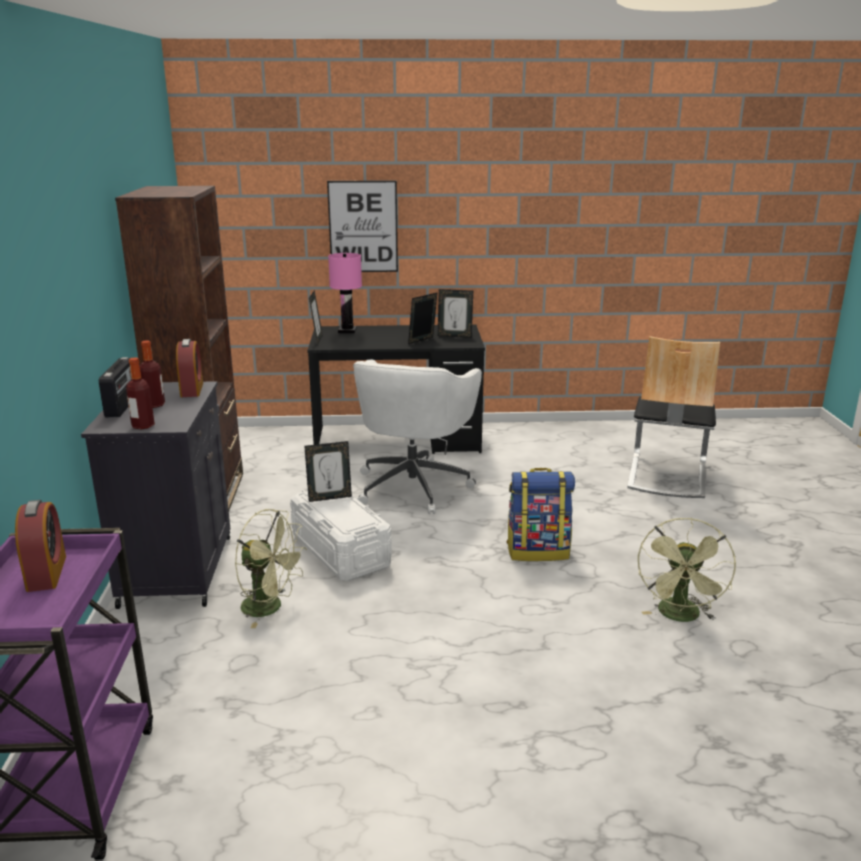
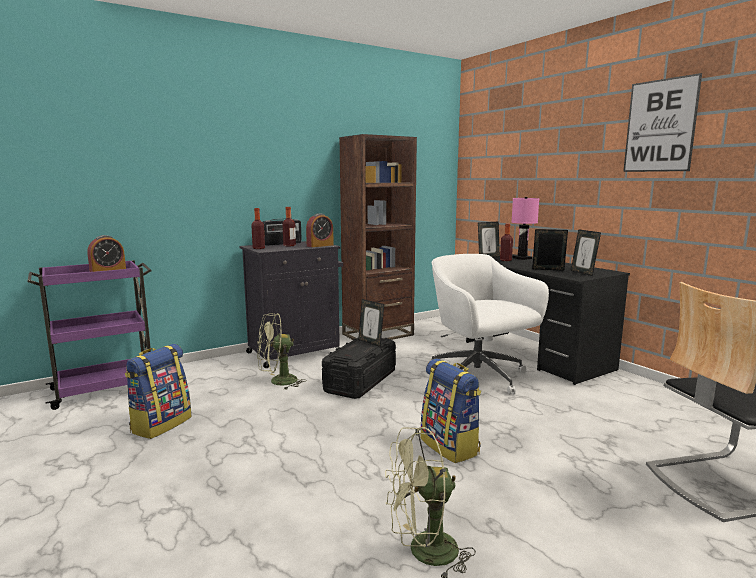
camera: 60 degrees right, 10 degrees down
(270, 607) = (278, 382): green fan -> green fan turned 75 degrees clockwise
(302, 732) = (161, 424): none -> backpack
(340, 550) = (360, 381): white storage box -> black storage box
(346, 339) = (505, 260): none -> bottle
(363, 227) = (552, 178): picture -> picture (660, 126)
(414, 485) = (479, 377): white office chair -> white office chair turned 75 degrees clockwise

